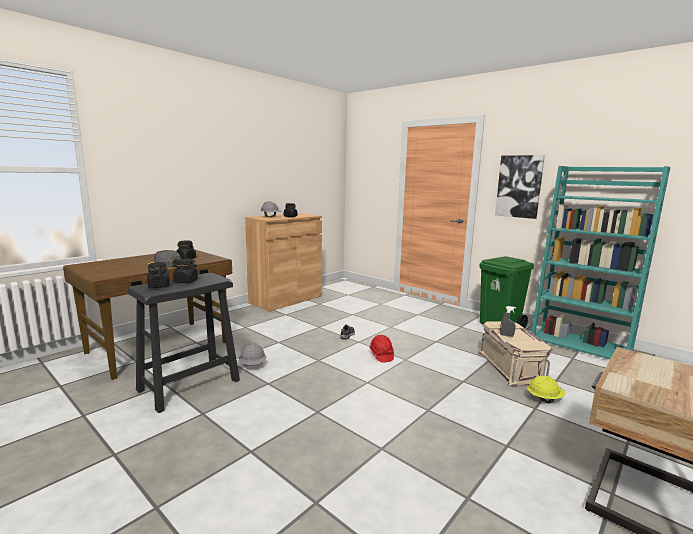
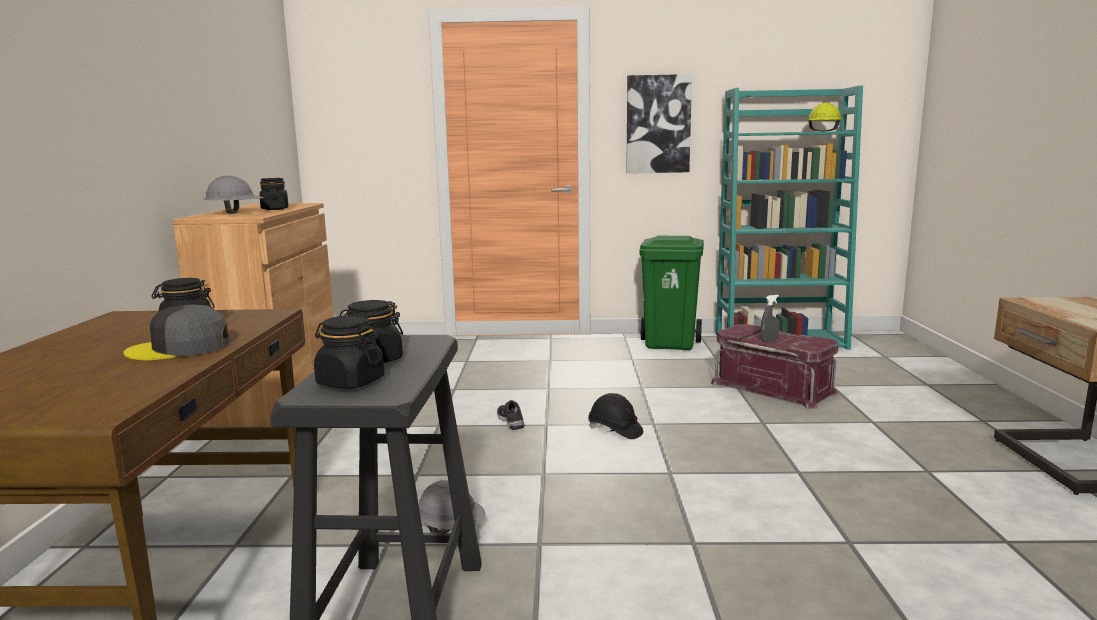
camera: 40 degrees left, 0 degrees up
(381, 355) = (615, 431): red hard hat -> black hard hat
(512, 367) = (773, 387): beige storage box -> red storage box
(544, 399) = (860, 409): yellow hard hat -> yellow hard hat (824, 131)

